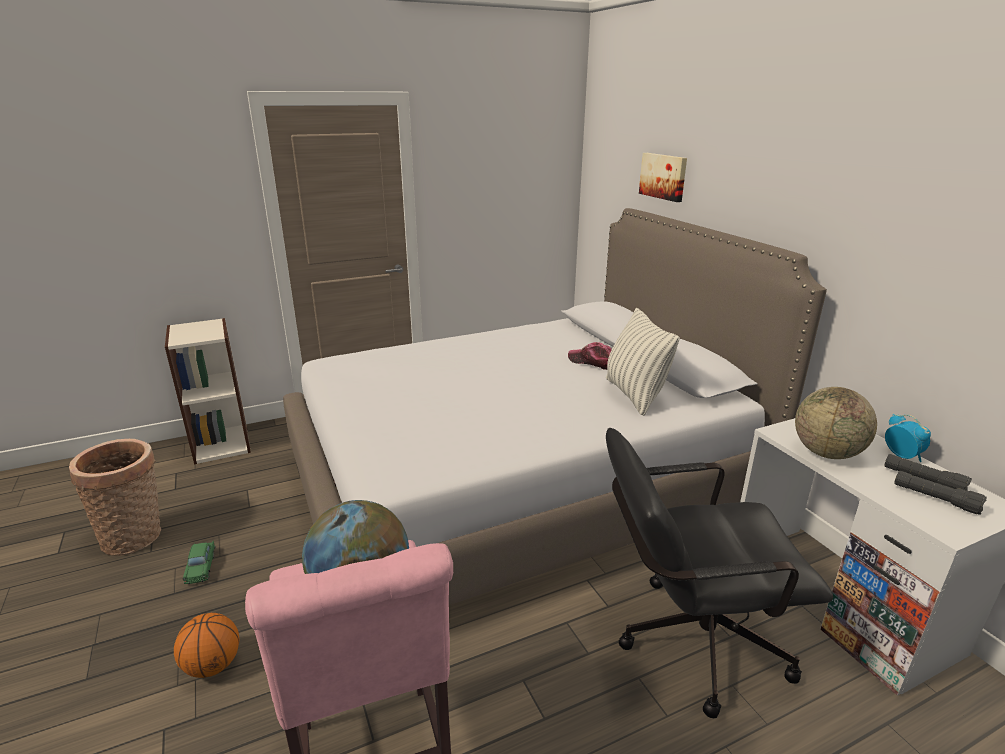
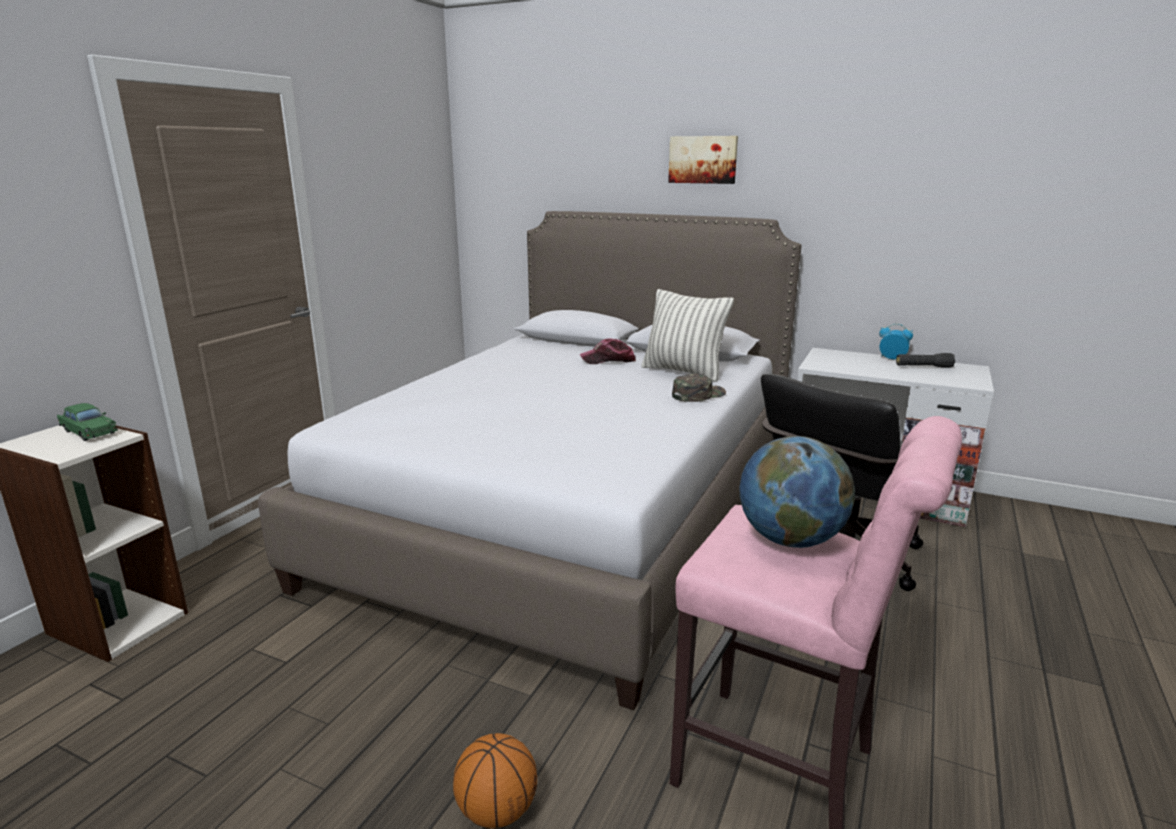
camera: 40 degrees left, 5 degrees down
(136, 536) = (147, 775): basket -> none
(201, 567) = (320, 746): green toy car -> green toy car (89, 431)
(599, 423) = (698, 395): none -> green cap
(664, 176) = (586, 174): picture -> picture (703, 159)
(826, 453) = (858, 368): globe -> none
(935, 499) = (944, 373): black flashlight -> none

